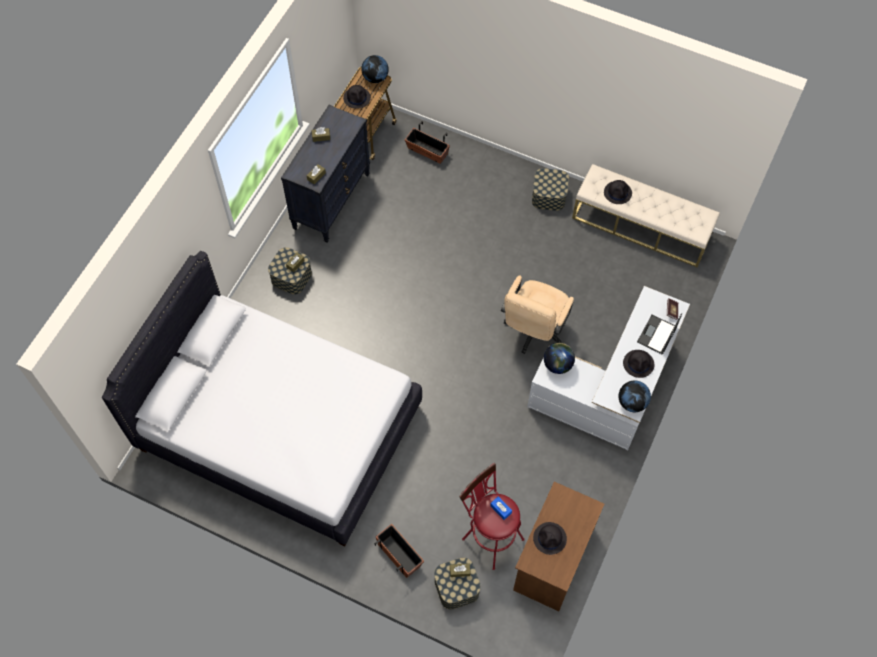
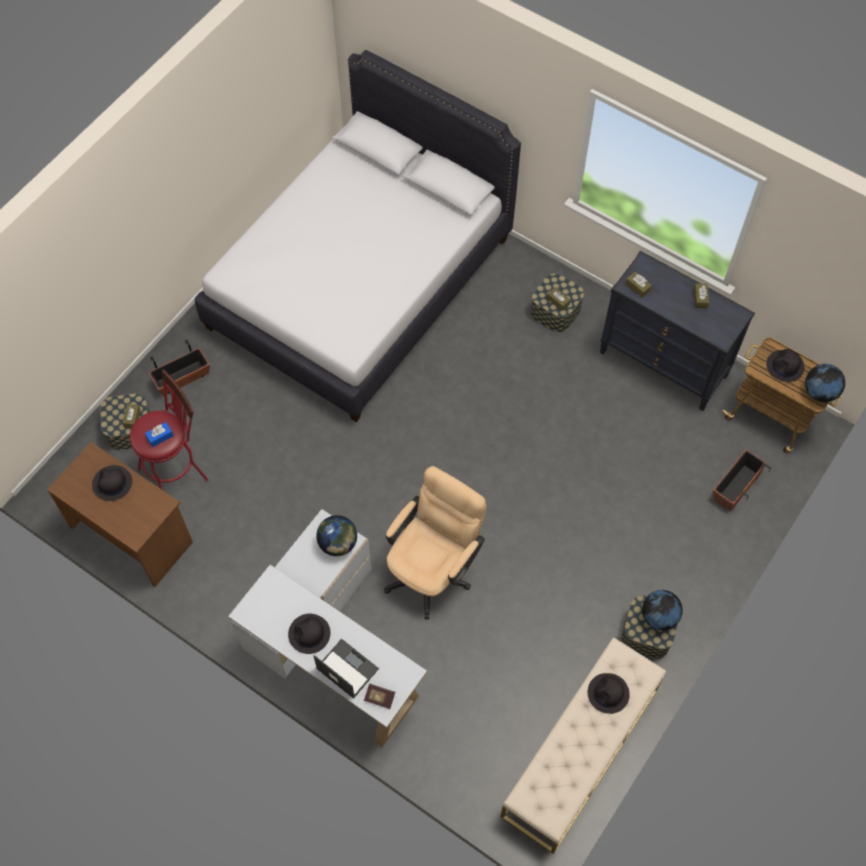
camera: 100 degrees right, 0 degrees up
(533, 331) = (433, 569): beige office chair -> beige office chair turned 90 degrees clockwise
(632, 403) = (256, 612): globe -> globe (659, 616)

